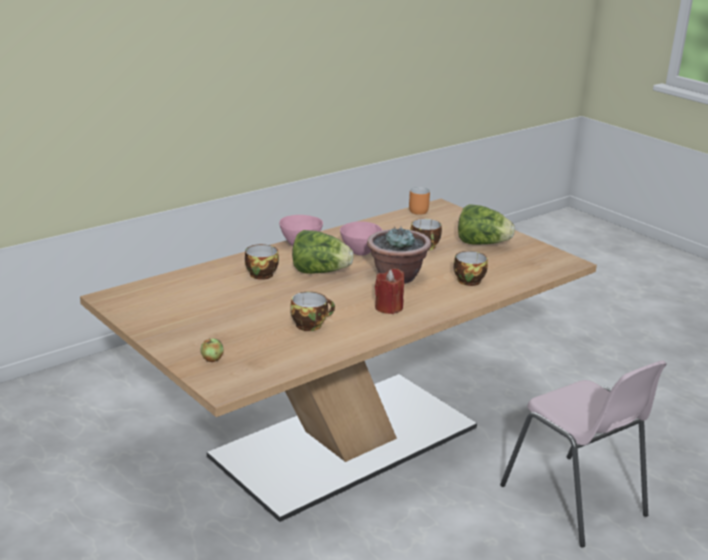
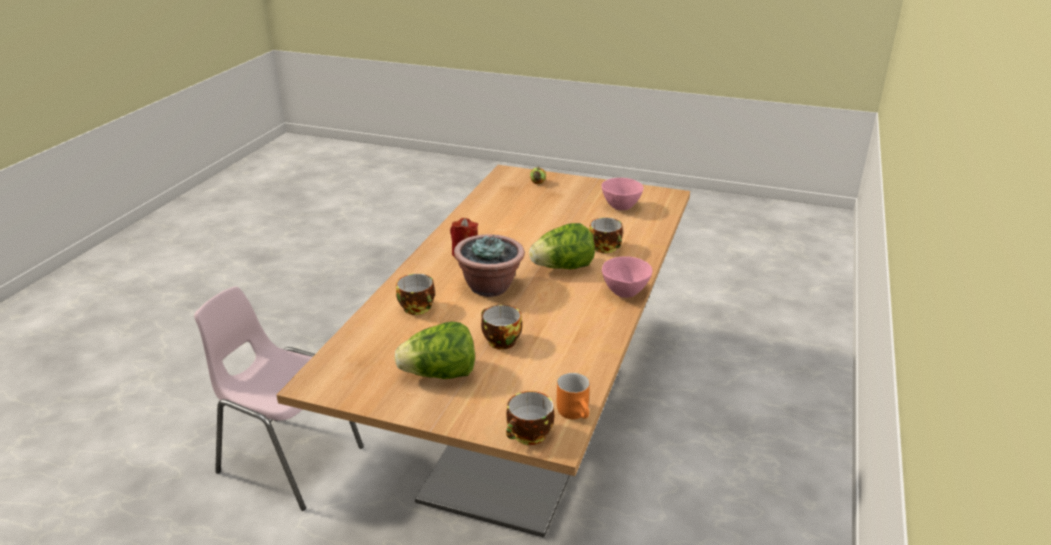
camera: 150 degrees right, 5 degrees up
(310, 324) = (508, 221): cup -> cup (529, 436)
(359, 252) = (558, 305): pink bowl -> pink bowl (621, 207)

